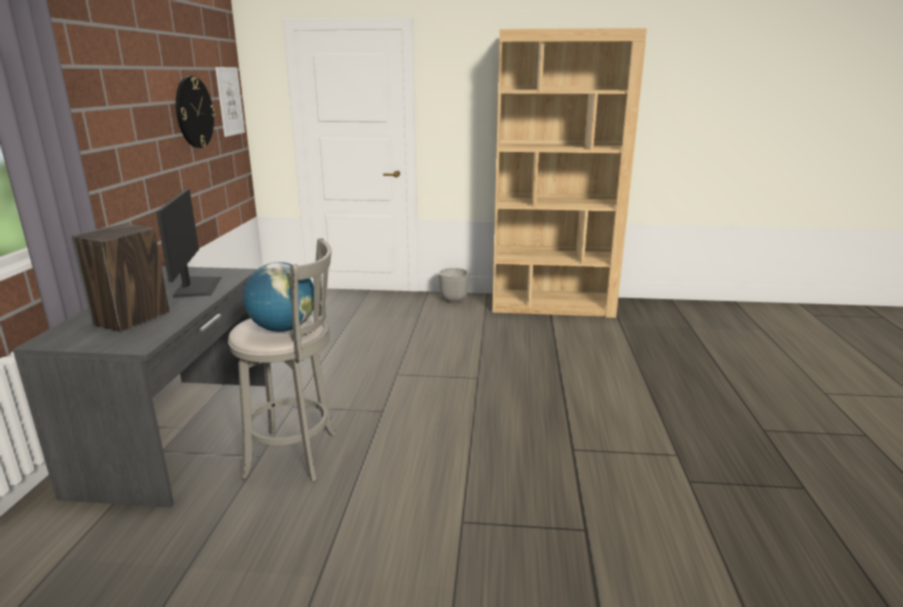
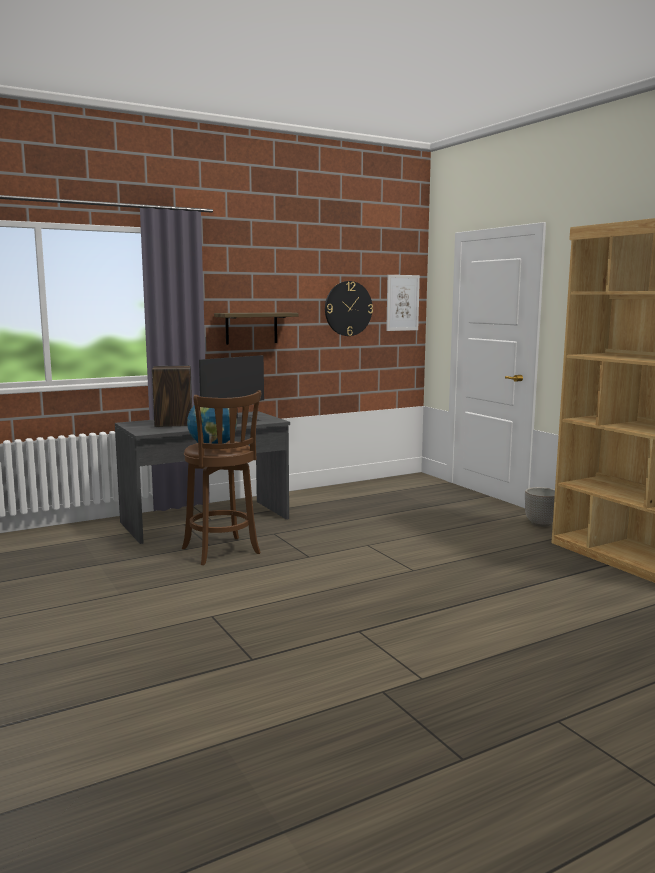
camera: 55 degrees right, 10 degrees down
(117, 151) = (251, 328): none -> shelf
(297, 455) = (222, 552): grey stool -> brown stool

